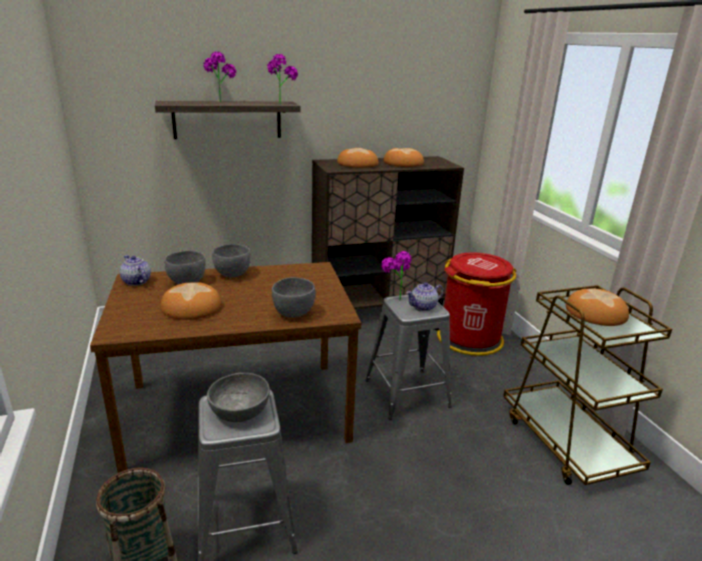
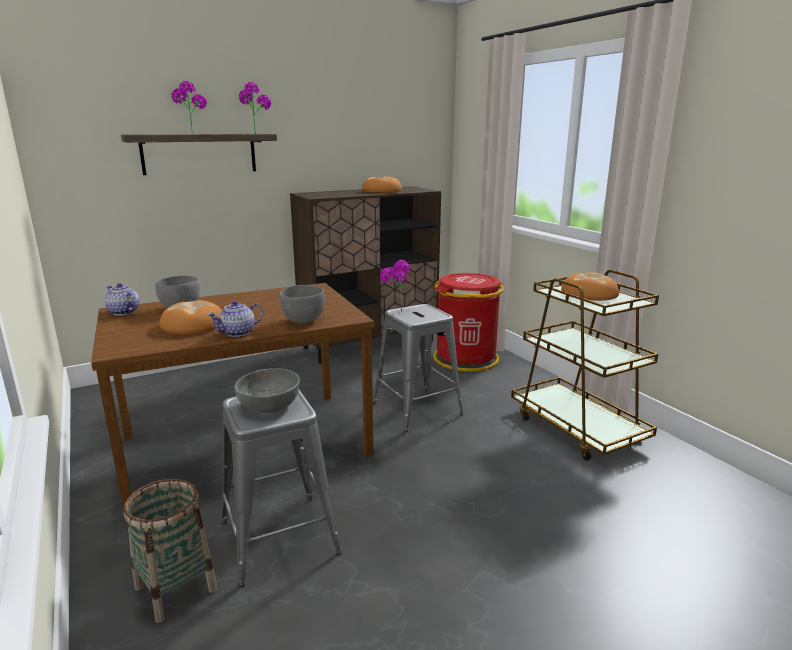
camera: 10 degrees left, 5 degrees down
(232, 274) = (227, 299): grey bowl -> none
(357, 164) = (336, 193): bread -> none
(424, 307) = (426, 313): teapot -> teapot (238, 332)

